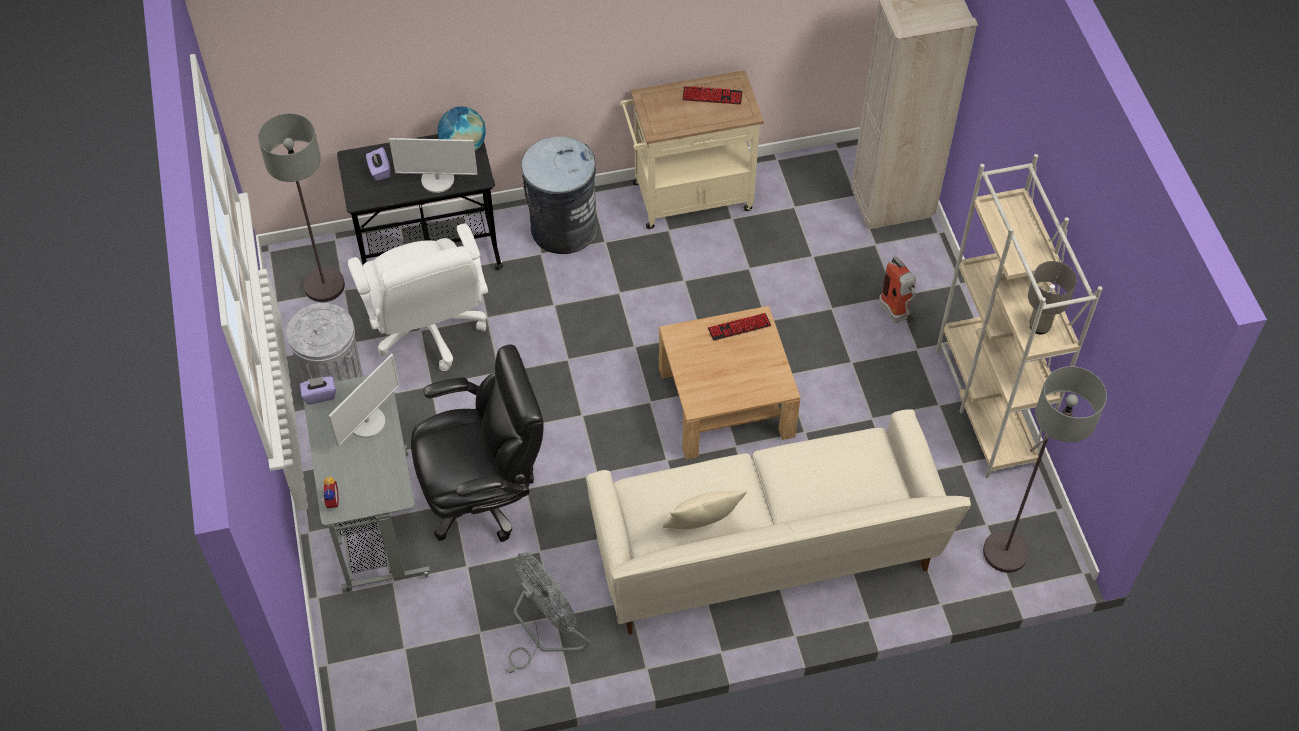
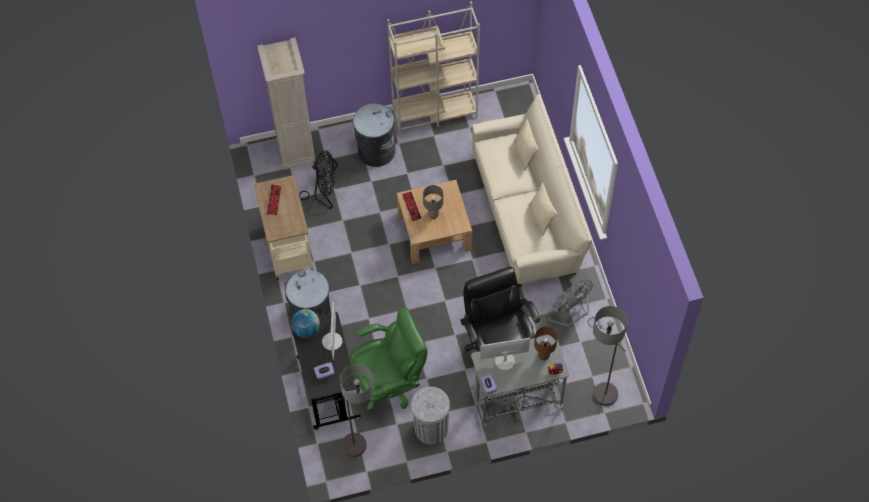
camera: 90 degrees left, 5 degrees up
(367, 422) = (504, 361): monitor -> monitor turned 45 degrees counterclockwise
(369, 484) = (543, 355): none -> brown table lamp
(429, 334) = (390, 383): white office chair -> green office chair
(811, 240) = (322, 189): none -> black fan
(853, 505) = (524, 154): none -> beige pillow
(897, 316) = (376, 151): fire extinguisher -> grey trash can
(1015, 544) = (515, 109): grey floor lamp -> grey floor lamp (600, 389)
(1039, 326) = (459, 46): grey table lamp -> grey table lamp (433, 214)

